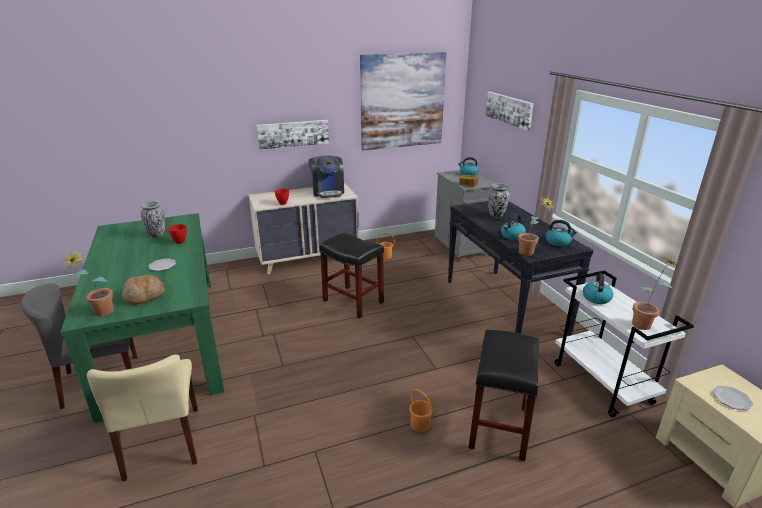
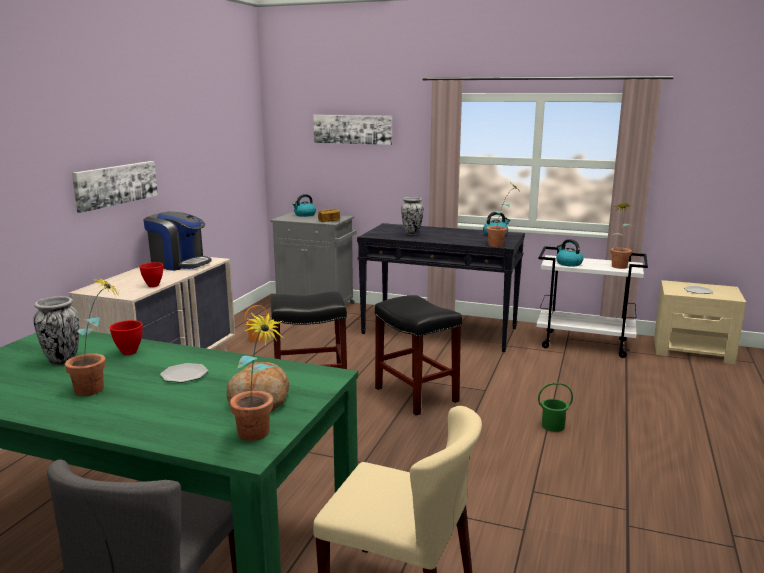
camera: 50 degrees left, 10 degrees down
(131, 256) = (99, 389): none -> potted plant
(402, 101) = (216, 134): picture -> none
(420, 424) = (552, 426): orange bucket -> green bucket
(499, 428) = (593, 397): black stool -> black stool (417, 395)
(512, 236) = (459, 240): kettle -> none

